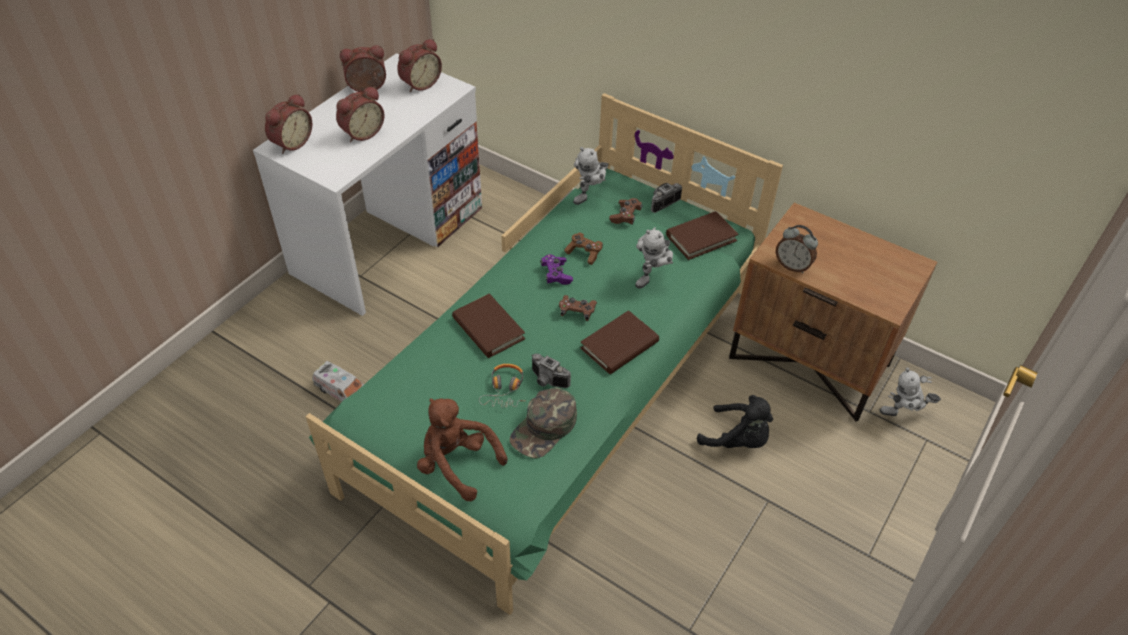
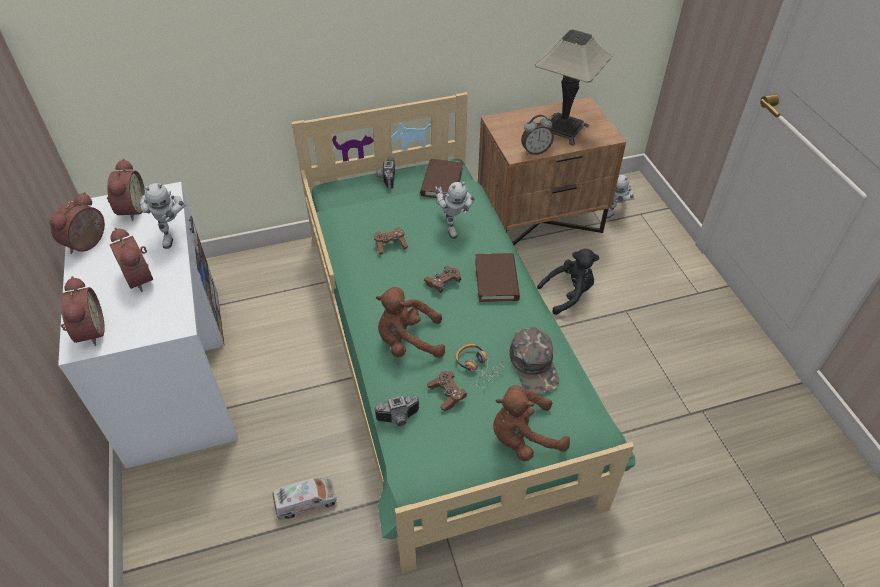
camera: 50 degrees left, 0 degrees up
(362, 133) = (142, 277): alarm clock -> alarm clock turned 150 degrees clockwise
(488, 329) = (408, 342): brown book -> brown plush toy
(547, 381) = (492, 338): camera -> camera (399, 419)
(556, 274) = (395, 272): purple game controller -> none
(591, 196) = (338, 208): toy robot -> toy robot (172, 233)
(625, 216) = (379, 203): brown game controller -> brown game controller (447, 394)
(853, 268) = (563, 129): none -> table lamp

